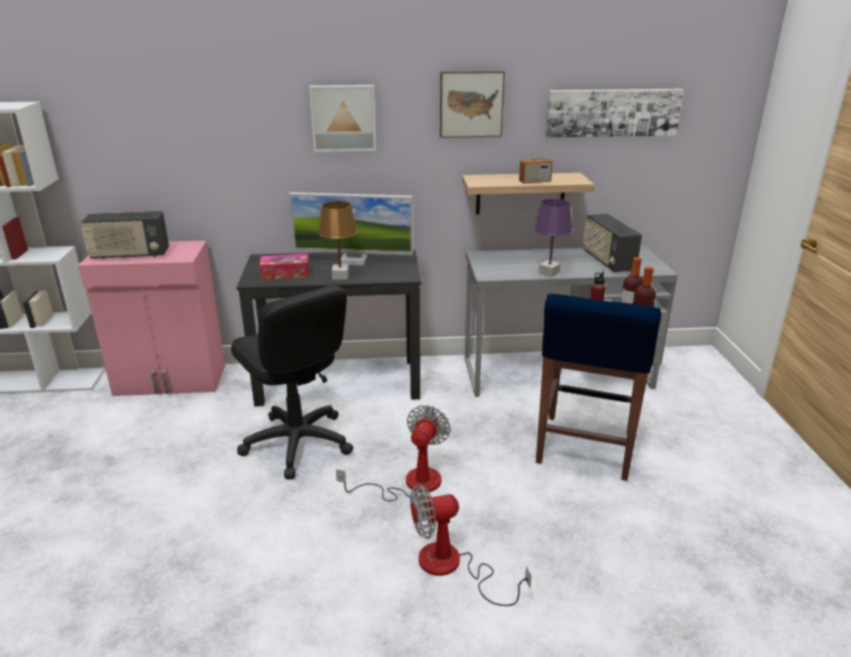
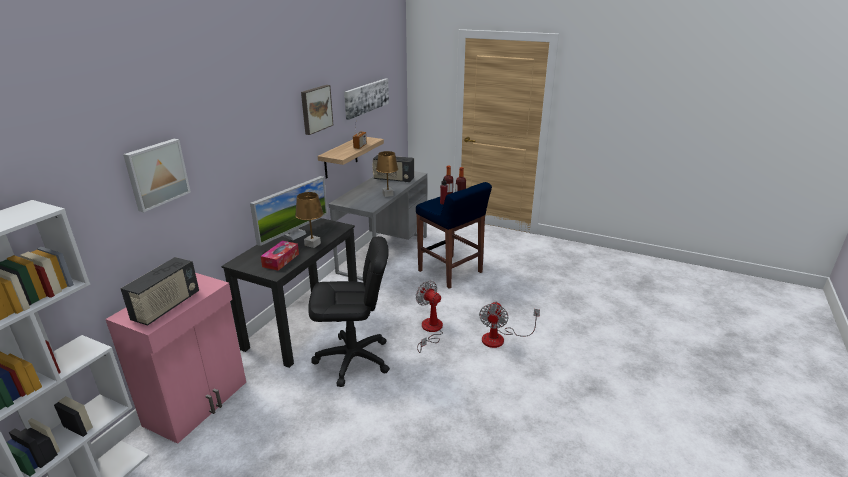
camera: 60 degrees left, 0 degrees up
(343, 118) = (259, 138): picture -> picture (156, 174)
(549, 272) = (387, 194): purple table lamp -> brown table lamp

